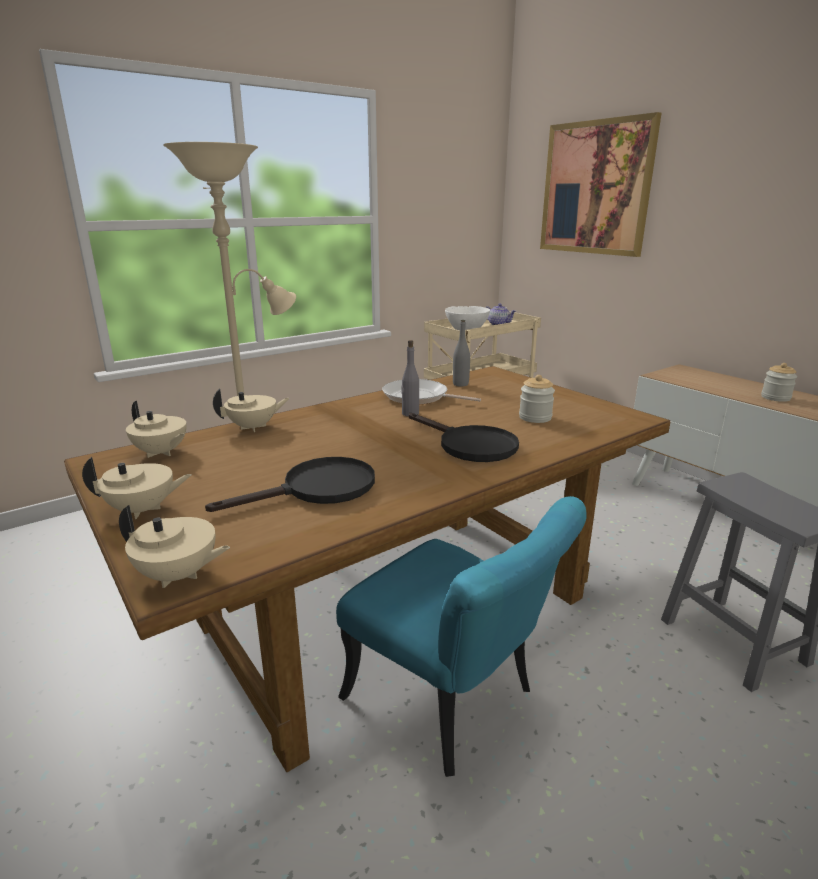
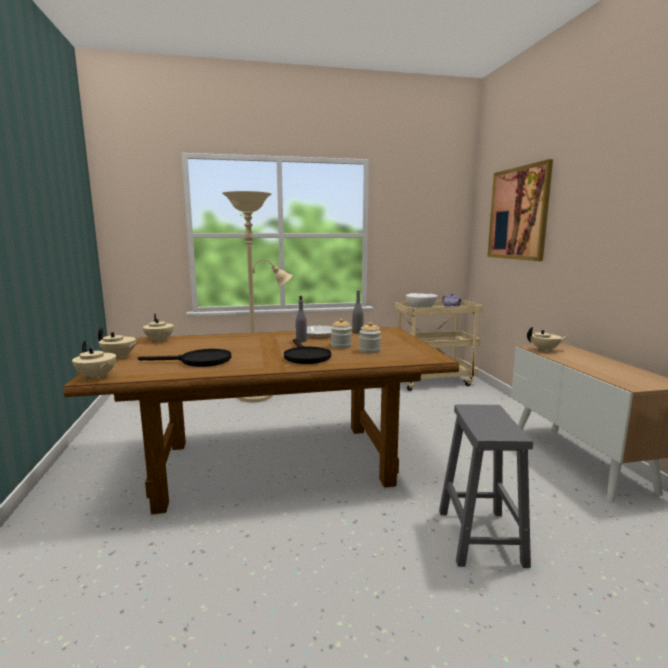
camera: 25 degrees right, 10 degrees down
(254, 427) = (214, 337): beige teapot -> beige teapot (545, 350)
(454, 703) = (259, 512): turquoise chair -> none
(775, 397) = (607, 369): jar -> jar (341, 346)

